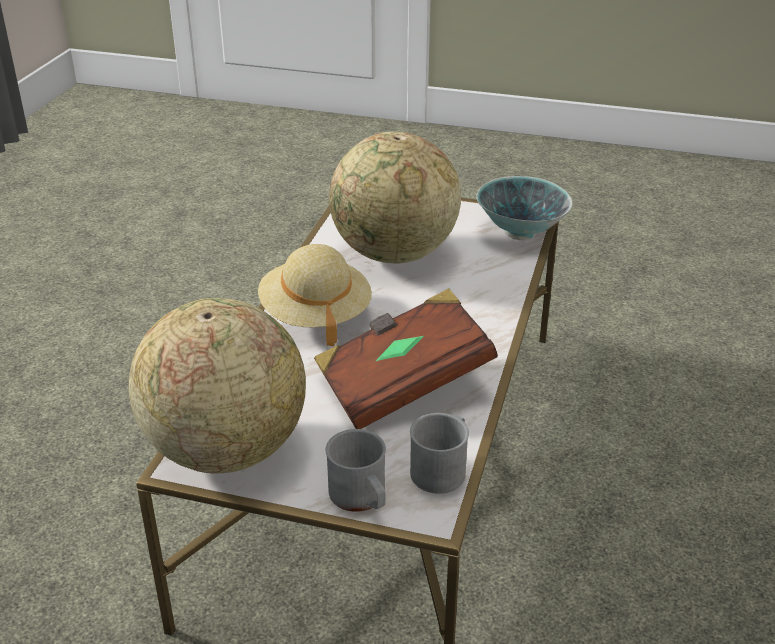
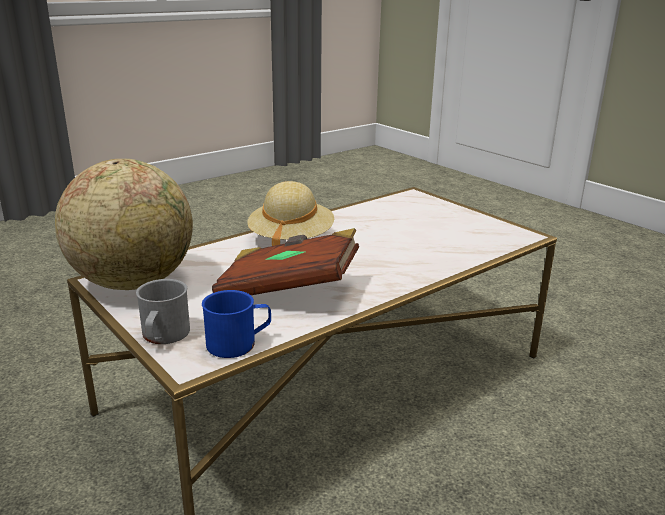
camera: 35 degrees right, 10 degrees down
(394, 255) = (390, 227): globe -> none
(442, 468) = (239, 343): grey mug -> blue mug
(520, 232) = (503, 240): bowl -> none

